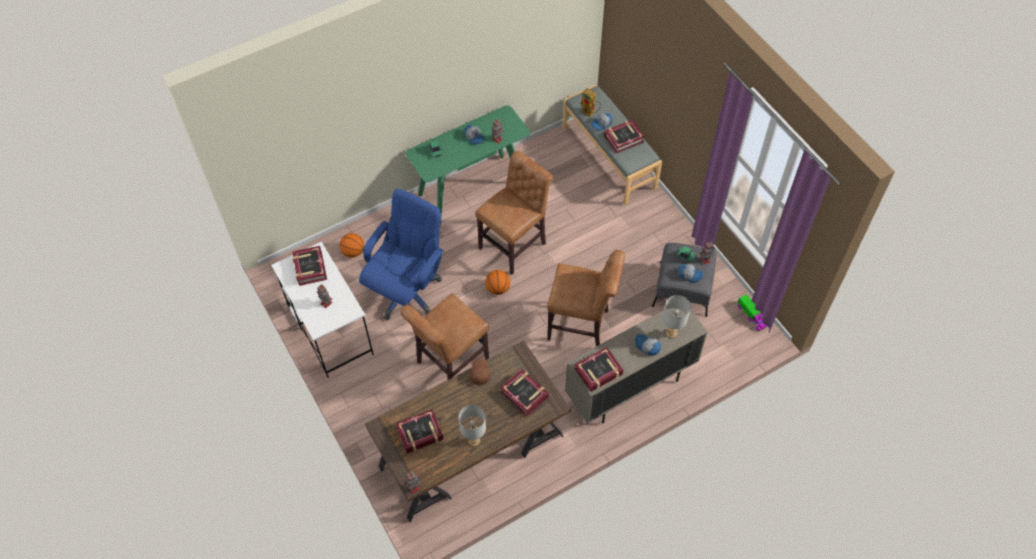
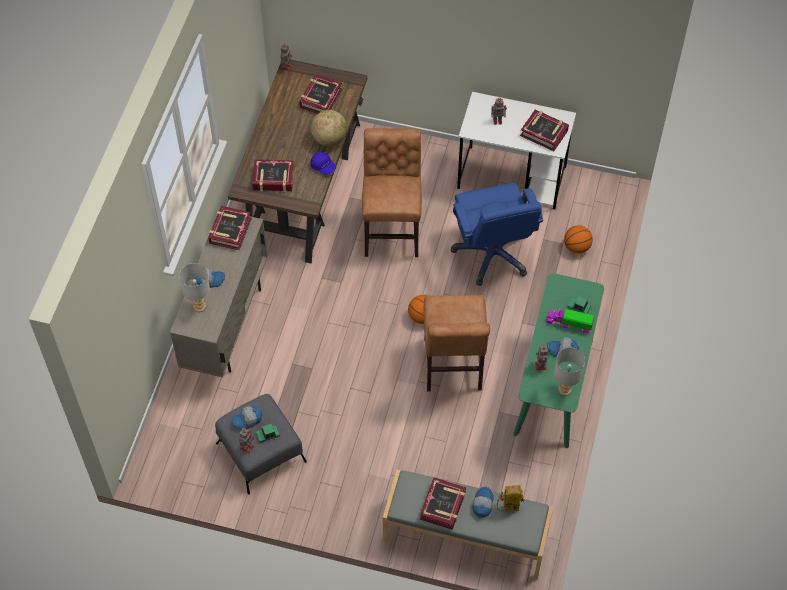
camera: 135 degrees right, 0 degrees up
(451, 392) = (329, 139): none -> globe
(474, 441) = (276, 122): grey table lamp -> grey table lamp (564, 389)
(480, 373) = (323, 166): brown cap -> blue cap
(581, 326) = (317, 344): brown chair -> none
(751, 316) = (175, 477): toy truck -> toy truck (569, 323)

